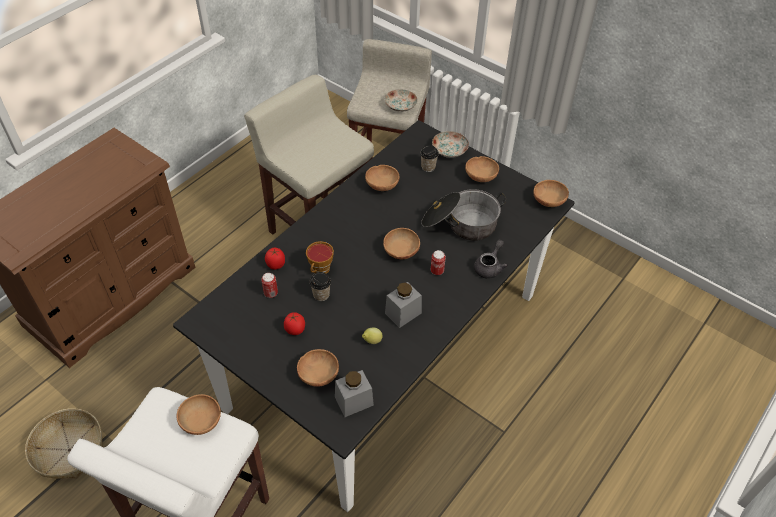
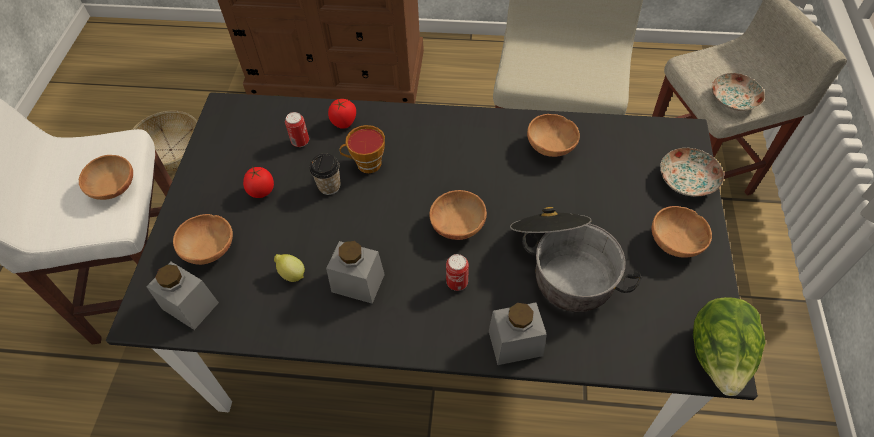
camera: 60 degrees right, 5 degrees up
(428, 167) = (631, 175): cup -> none
(489, 267) = (515, 343): grey teapot -> grey jar
(548, 201) = (717, 356): brown bowl -> lettuce

